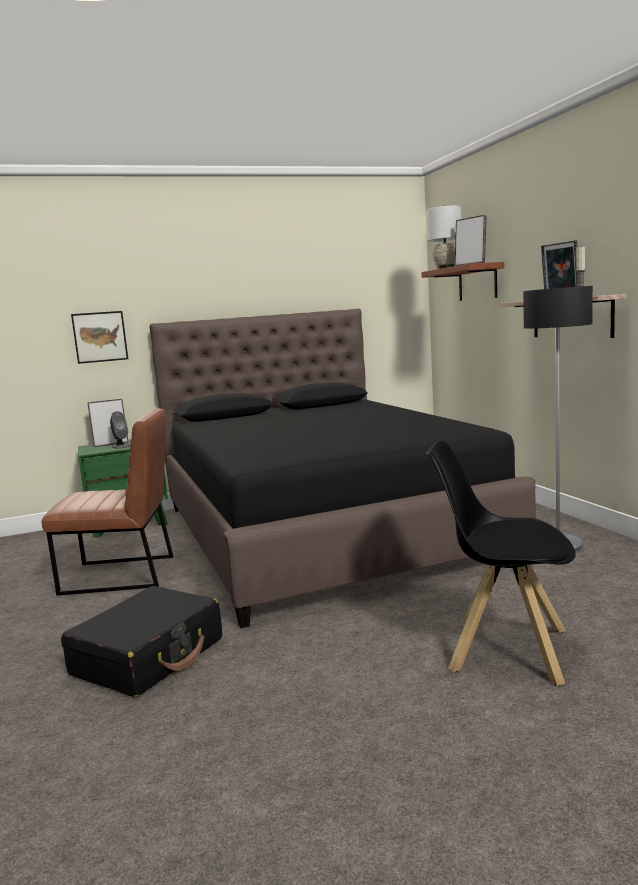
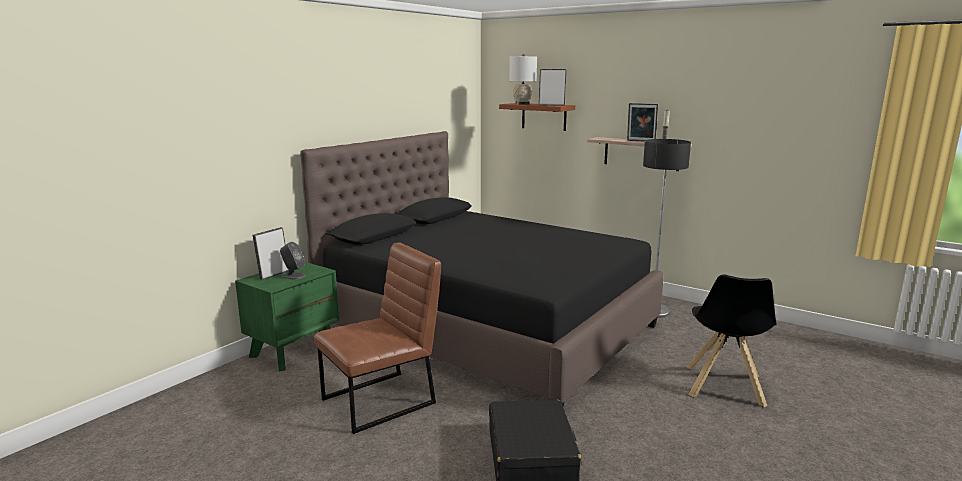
camera: 35 degrees left, 5 degrees up
(100, 337) = (253, 164): picture -> none
(504, 648) = (724, 387): black chair -> black chair turned 60 degrees counterclockwise

